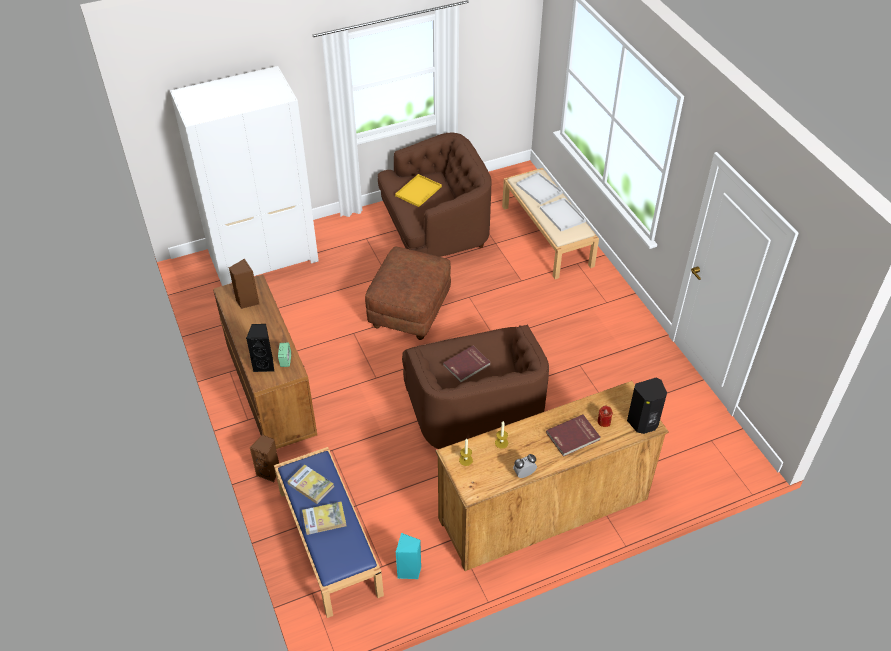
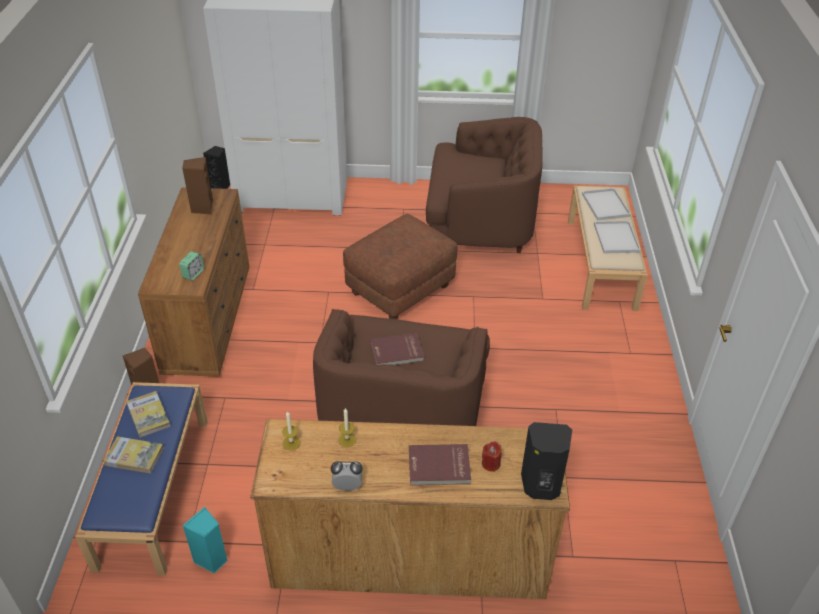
camera: 25 degrees right, 5 degrees down
(265, 364) = (170, 271): black speaker -> black speaker (221, 187)
(418, 192) = (465, 169): yellow tray -> none

